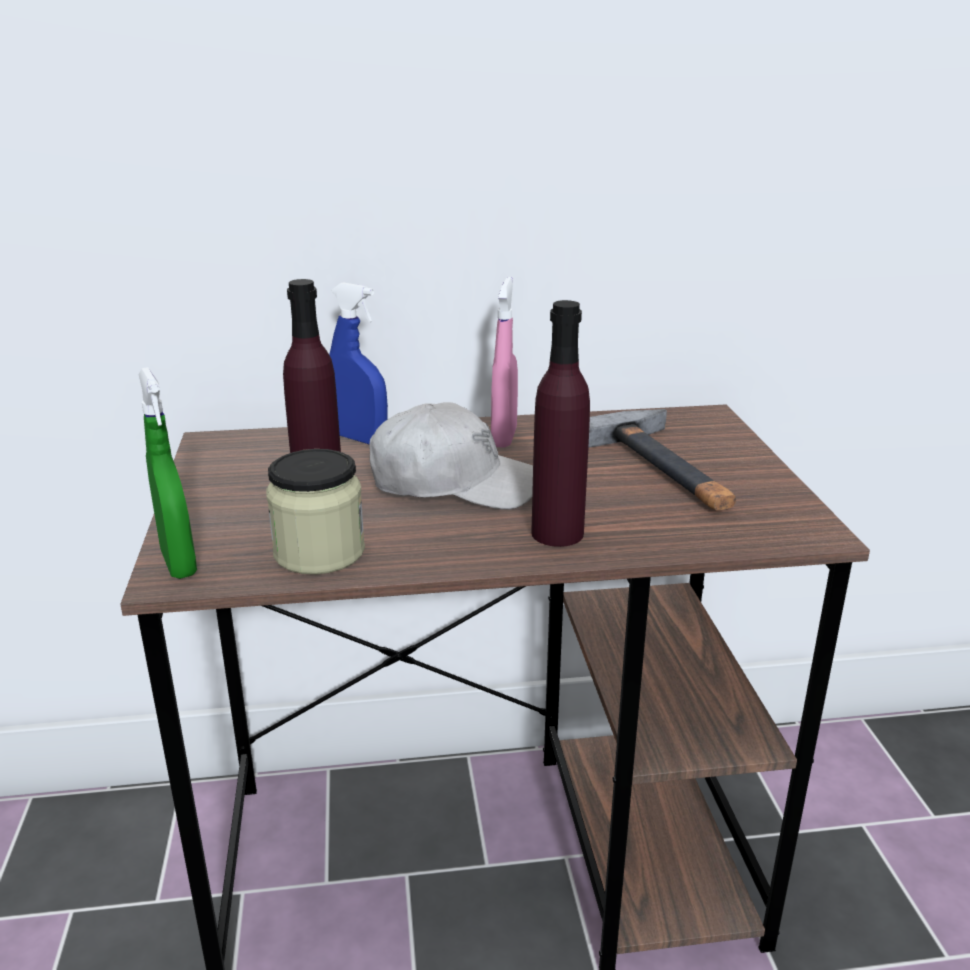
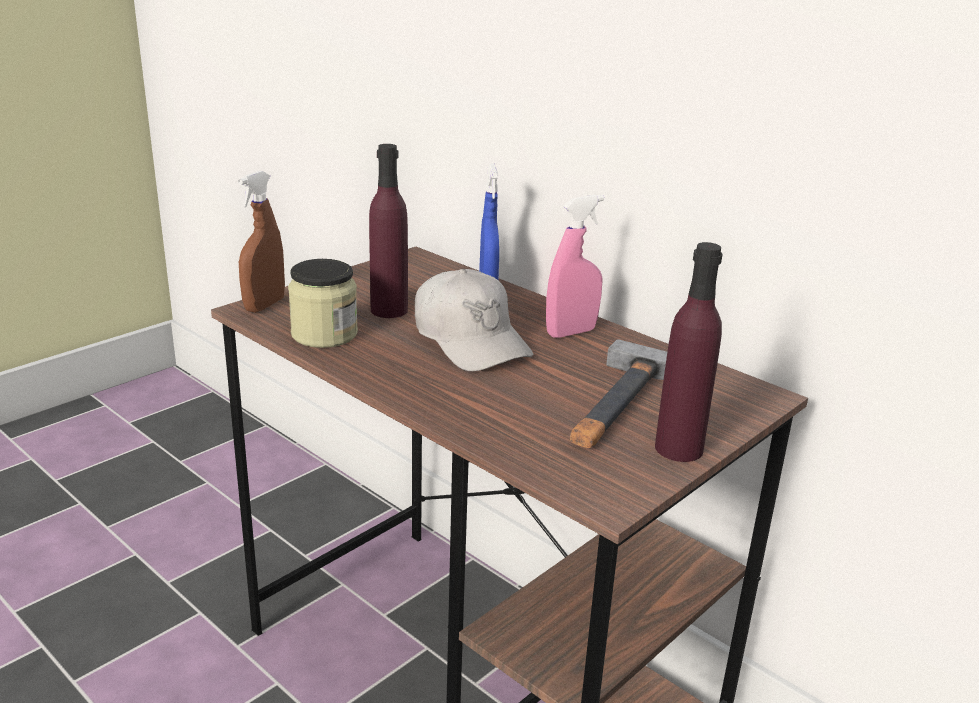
camera: 50 degrees right, 0 degrees up
(179, 564) = (264, 305): green spray bottle -> brown spray bottle
(557, 533) = (452, 396): purple bottle -> purple bottle (678, 448)

